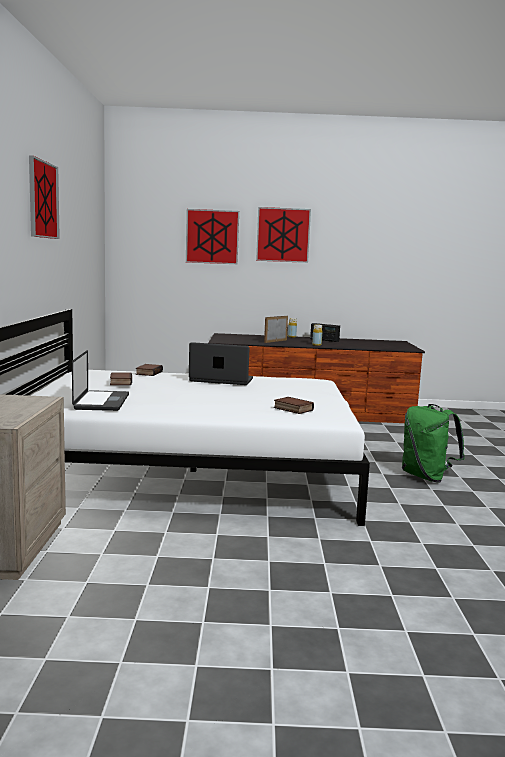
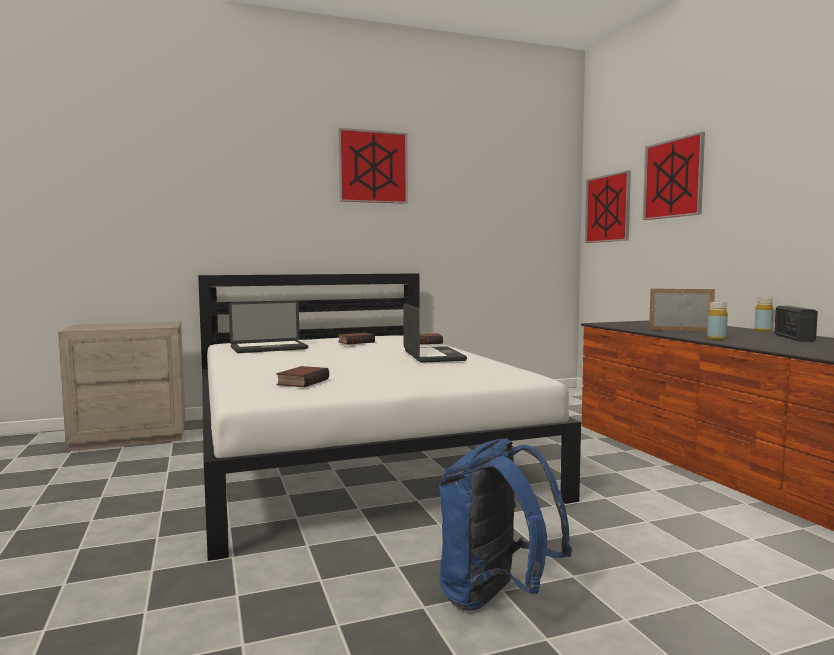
camera: 70 degrees right, 5 degrees down
(283, 235) = (764, 154): picture -> picture (607, 208)
(427, 477) = (495, 597): green backpack -> blue backpack

